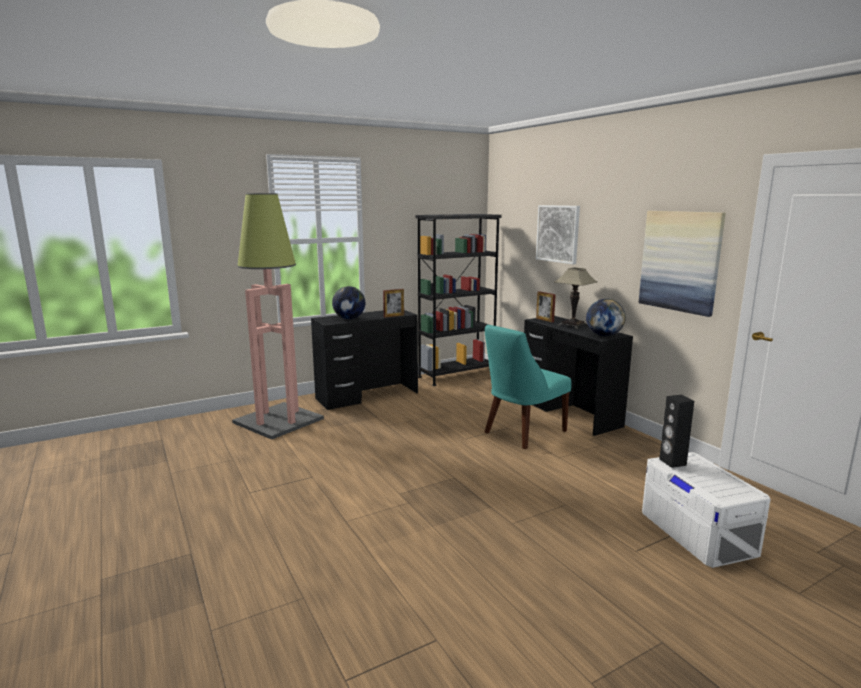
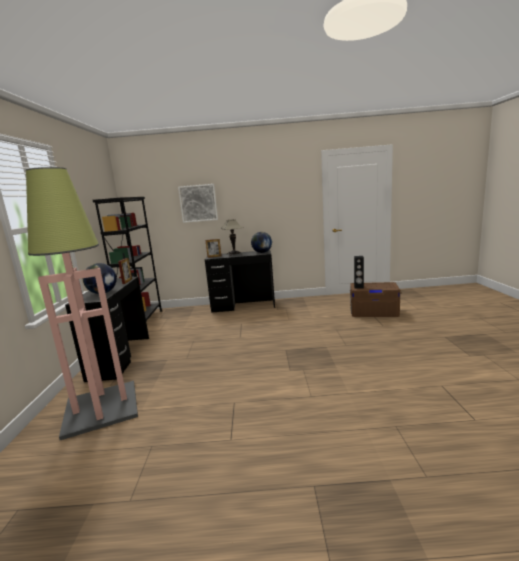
camera: 60 degrees left, 0 degrees up
(522, 432) = (251, 321): turquoise chair -> none
(680, 261) = (288, 205): picture -> none
(697, 532) = (374, 312): white storage box -> brown storage box

